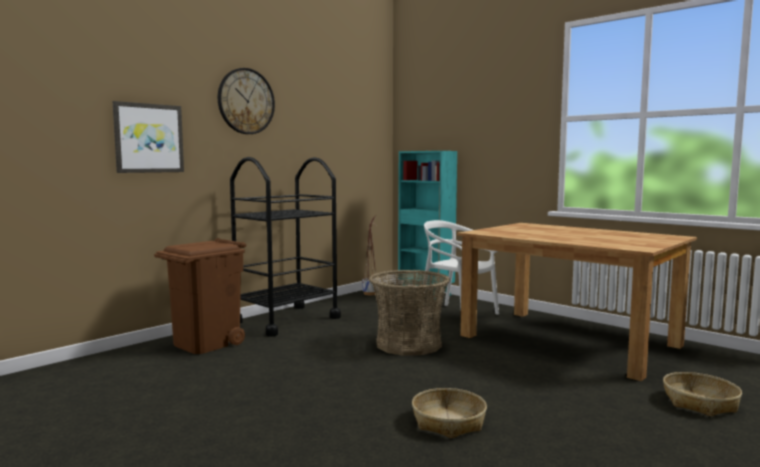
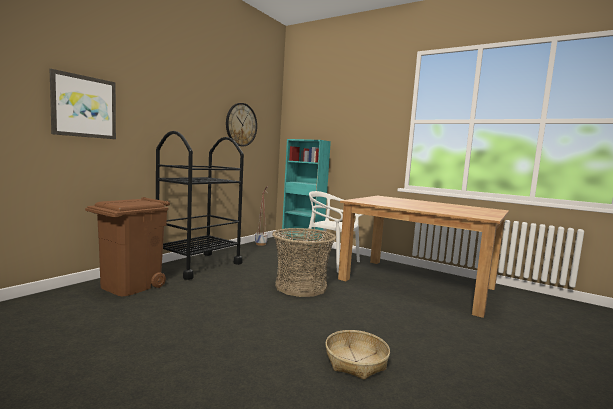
camera: 10 degrees left, 0 degrees up
(246, 101) = (172, 86): wall clock -> wall clock (241, 124)
(700, 403) = (533, 336): basket -> none

